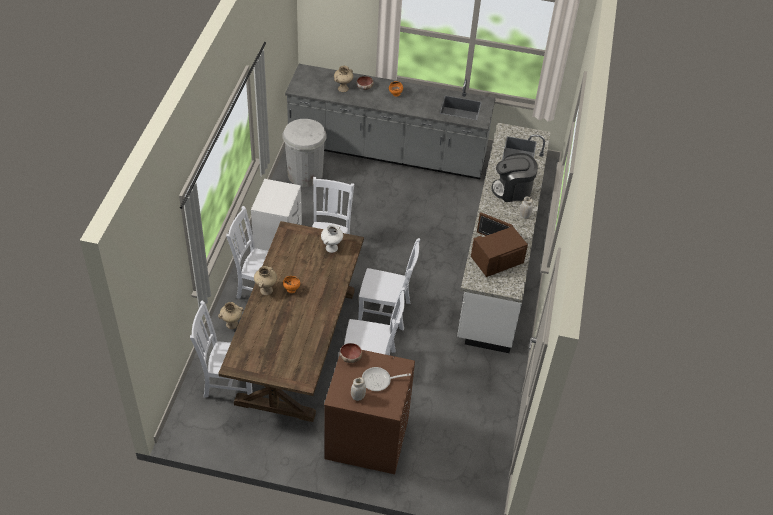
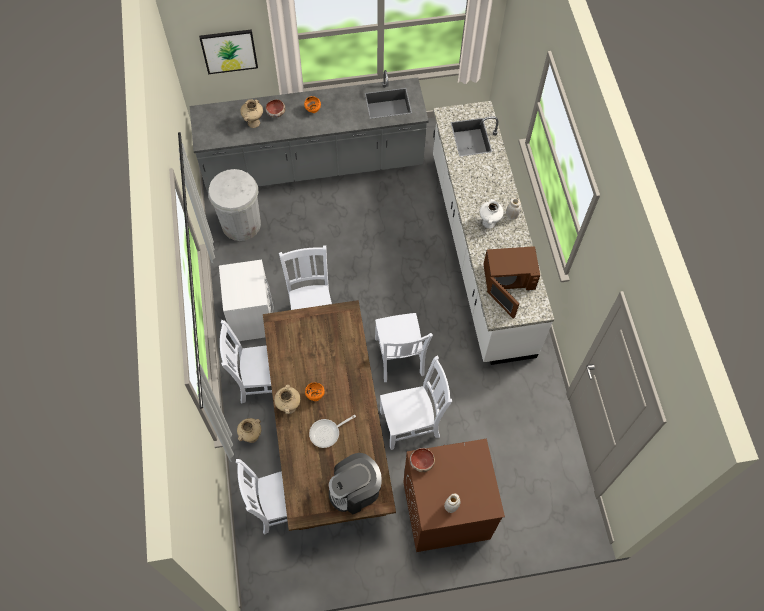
camera: 20 degrees left, 15 degrees up
(332, 248) = (332, 327): white vase -> white vase (489, 223)
(343, 25) = (229, 51): none -> picture
(379, 381) = (463, 478): frying pan -> frying pan (327, 433)
(386, 312) = (399, 358): white chair -> white chair turned 90 degrees clockwise
(497, 258) = (508, 279): brown microwave -> brown microwave turned 135 degrees counterclockwise
(512, 190) = (486, 188): coffee machine -> coffee machine (355, 490)

